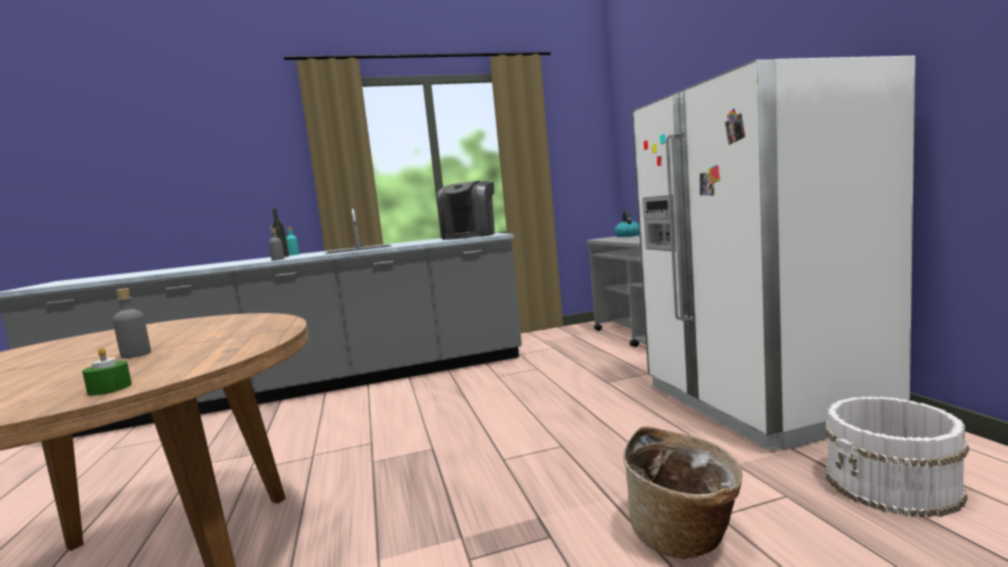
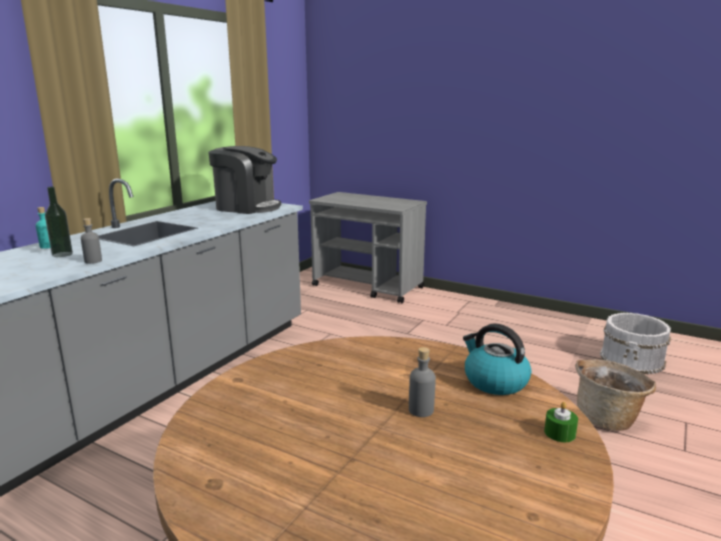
camera: 45 degrees left, 10 degrees up
(470, 236) = (247, 207): coffee machine -> coffee machine turned 45 degrees counterclockwise
(627, 236) = (341, 195): kettle -> kettle (494, 381)
(762, 401) = (519, 326): white fridge -> none

